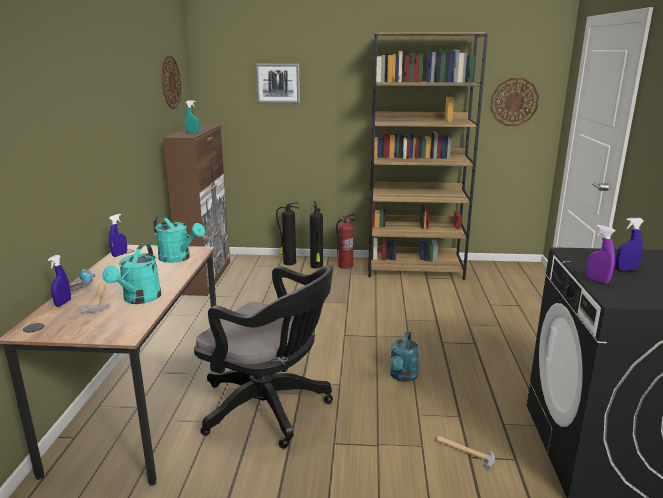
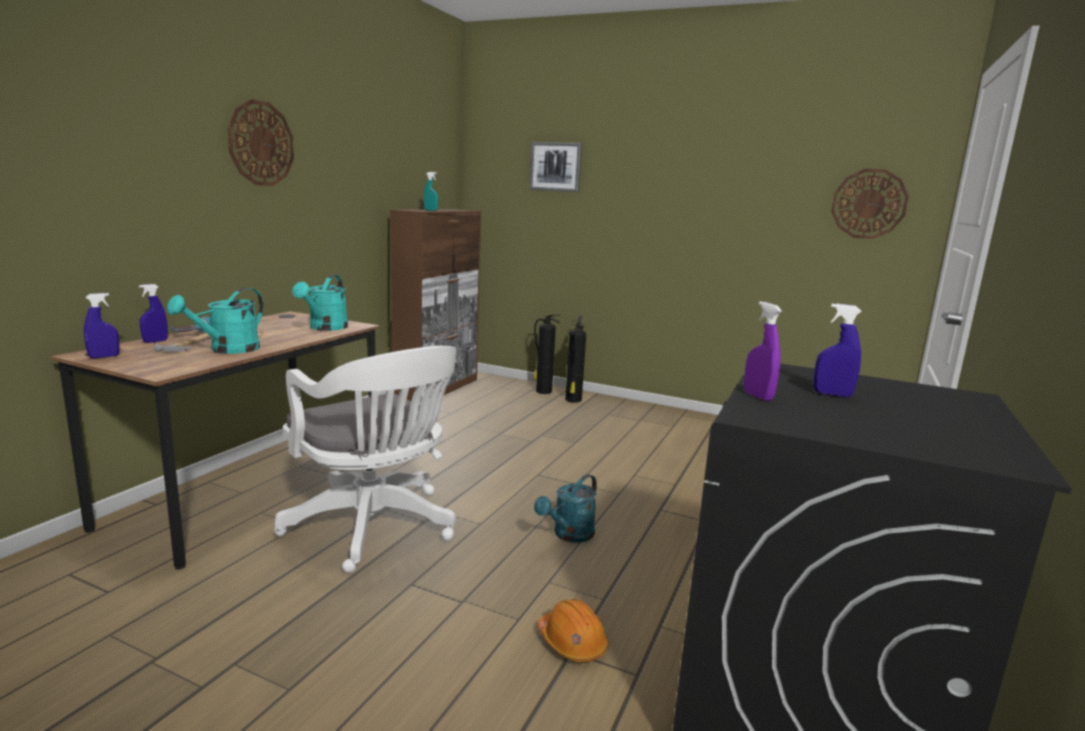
camera: 20 degrees right, 5 degrees down
(120, 254) = (274, 317): blue spray bottle -> blue spray bottle (104, 357)
(170, 82) = (421, 153): wall clock -> wall clock (261, 143)
(179, 258) = (325, 328): turquoise watering can -> turquoise watering can turned 45 degrees clockwise
(270, 408) = (375, 528): black office chair -> white office chair
(345, 266) = (609, 405): fire extinguisher -> none
(415, 269) = (699, 424): brown bookcase -> none
(465, 451) = (572, 643): hammer -> orange hard hat

